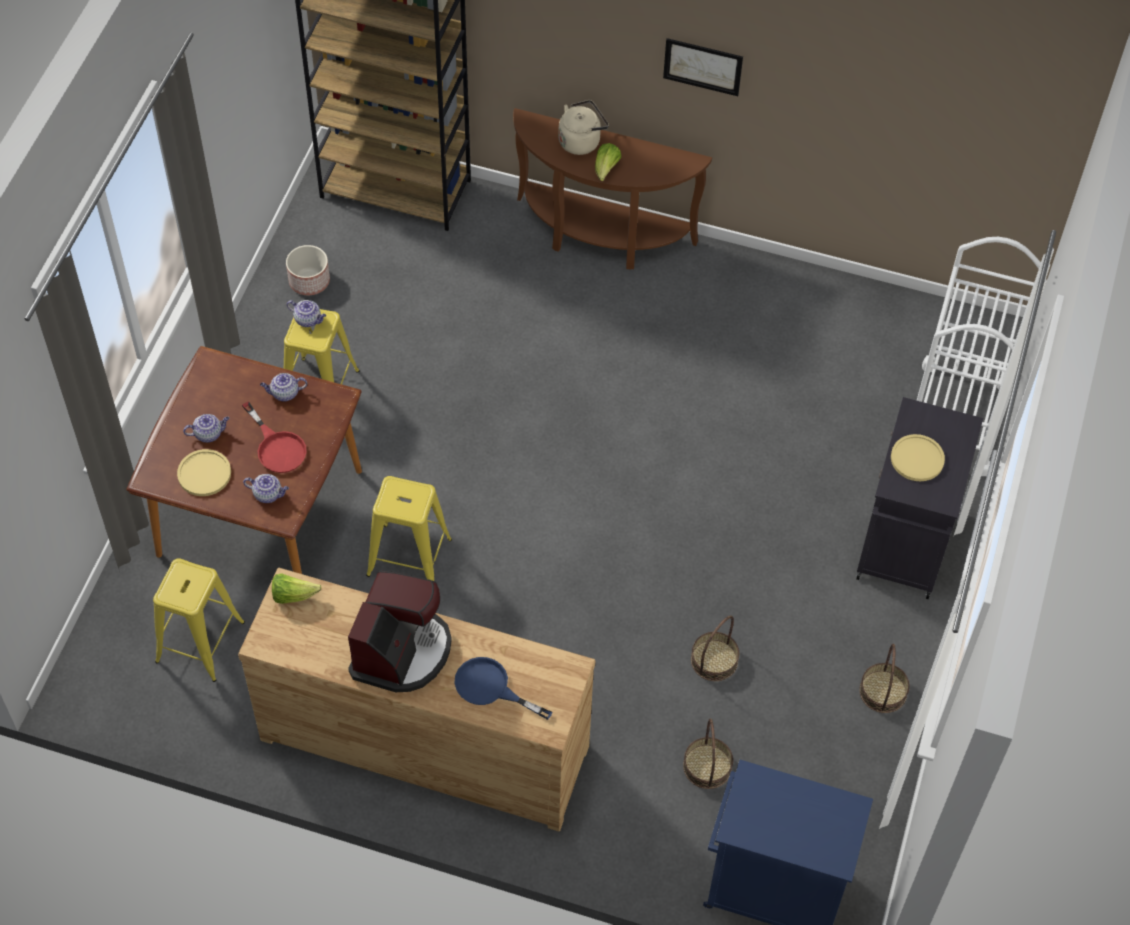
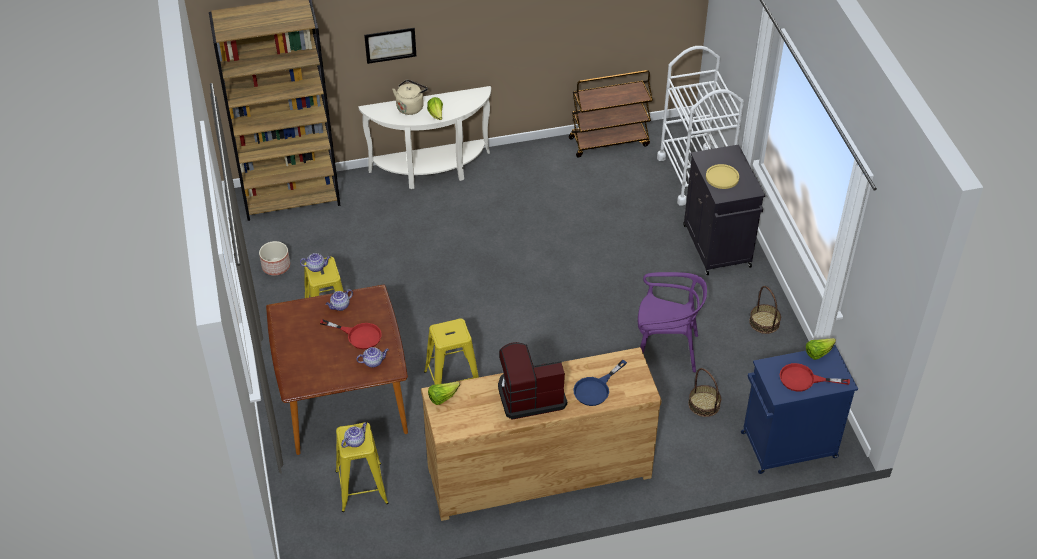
camera: 30 degrees left, 10 degrees down
(204, 473) = (325, 369): yellow plate -> none
(209, 434) = (310, 347): teapot -> teapot (355, 441)
(401, 651) = (530, 395): coffee machine -> coffee machine turned 90 degrees counterclockwise
(490, 688) = (596, 389): blue frying pan -> blue frying pan turned 45 degrees counterclockwise
(600, 237) = (432, 171): brown console table -> white console table
(702, 66) = (475, 25): picture -> picture (390, 45)
(714, 660) = (665, 350): basket -> purple chair
(786, 826) = (804, 379): none -> red frying pan
(838, 798) = (818, 353): none -> lettuce
(874, 305) = (609, 141): none -> brown cart

